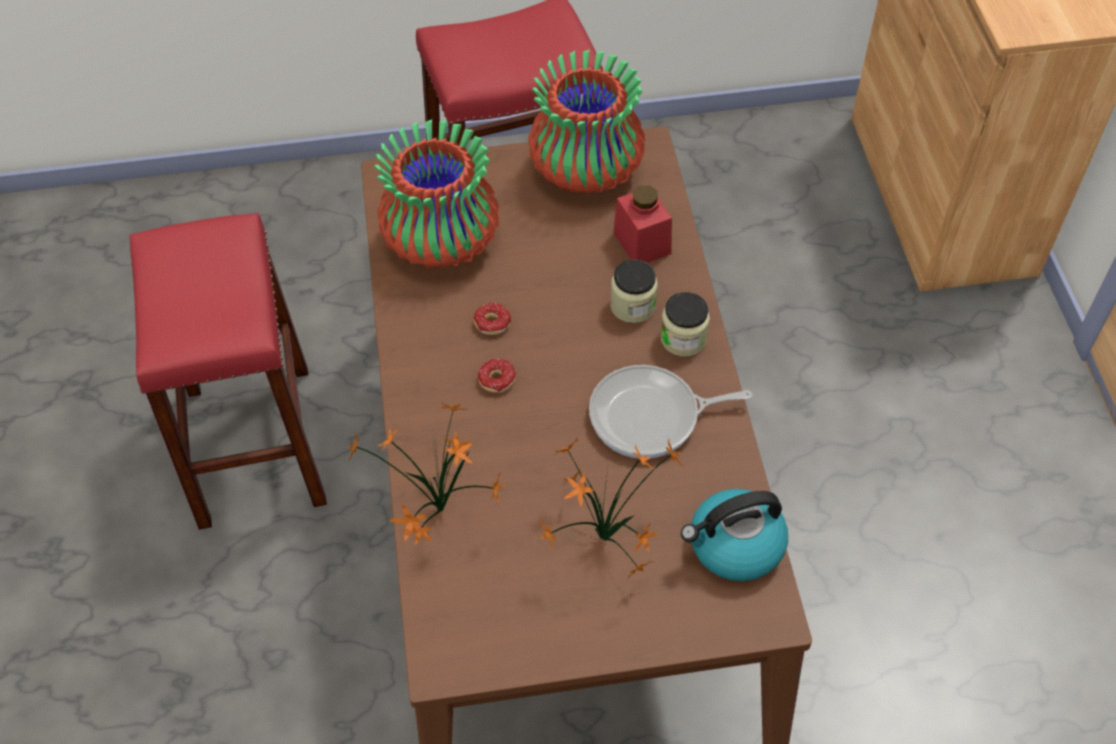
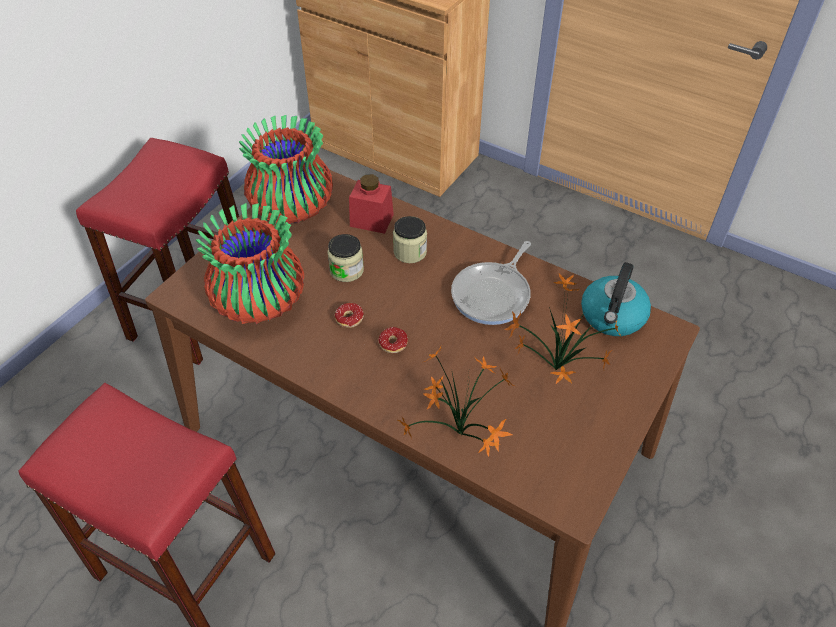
camera: 50 degrees left, 5 degrees down
(683, 338) = (456, 247): jar -> jar (346, 270)

